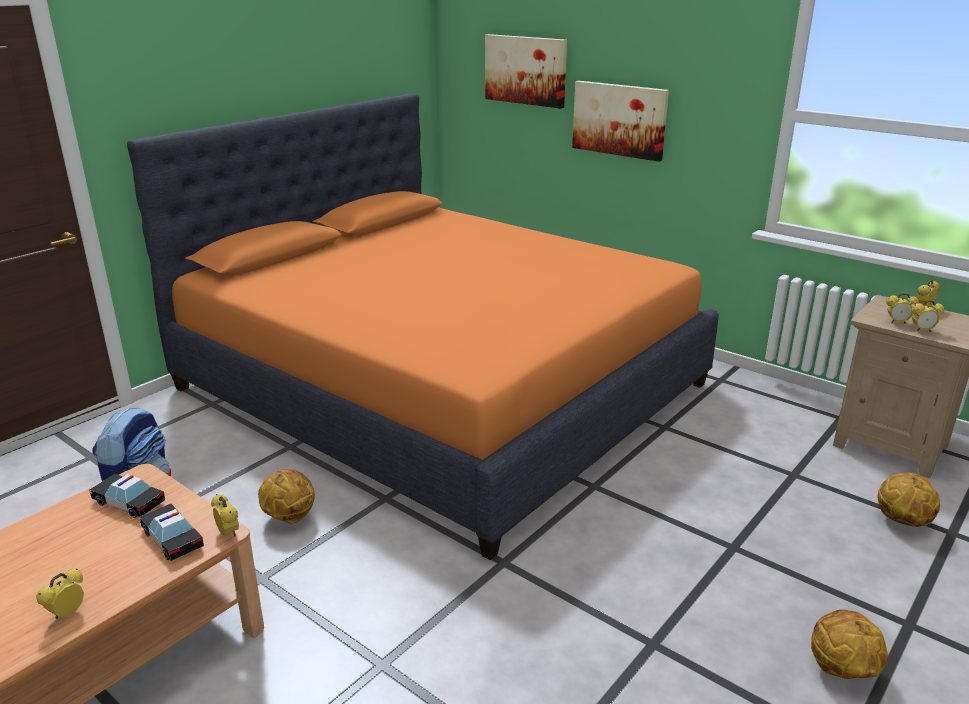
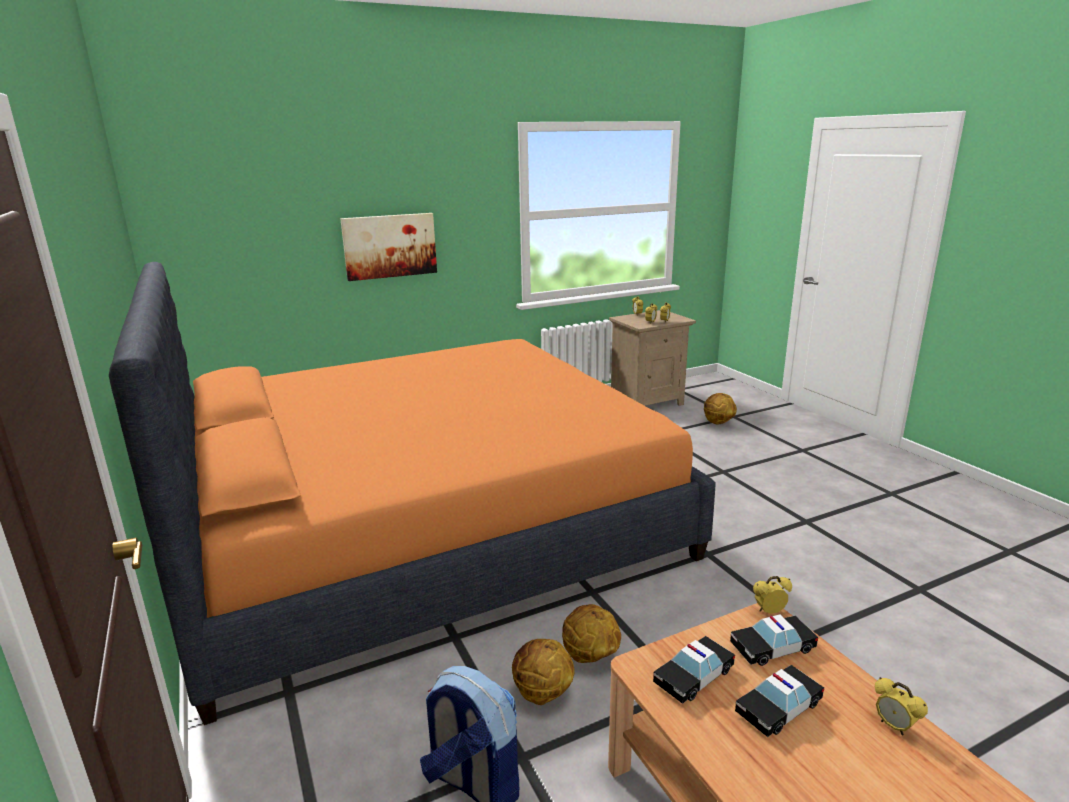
camera: 65 degrees left, 5 degrees down
(91, 548) = (778, 708): none -> toy car
(526, 70) = (273, 217): picture -> none
(841, 670) = (834, 477): basketball -> basketball (542, 694)

